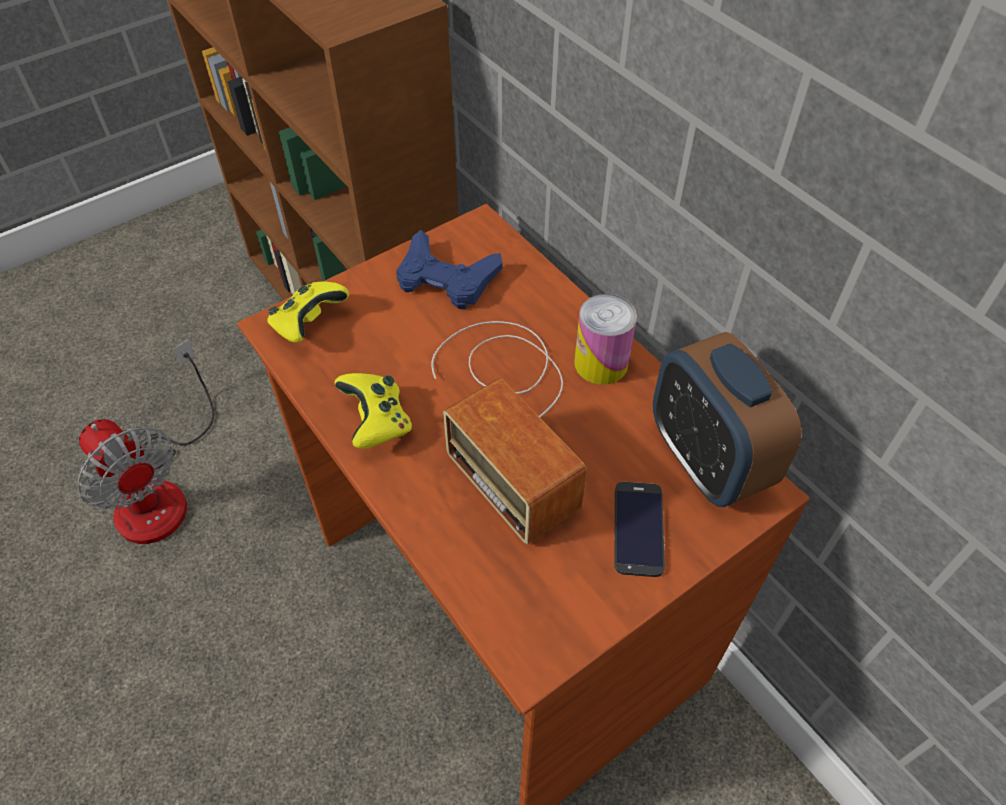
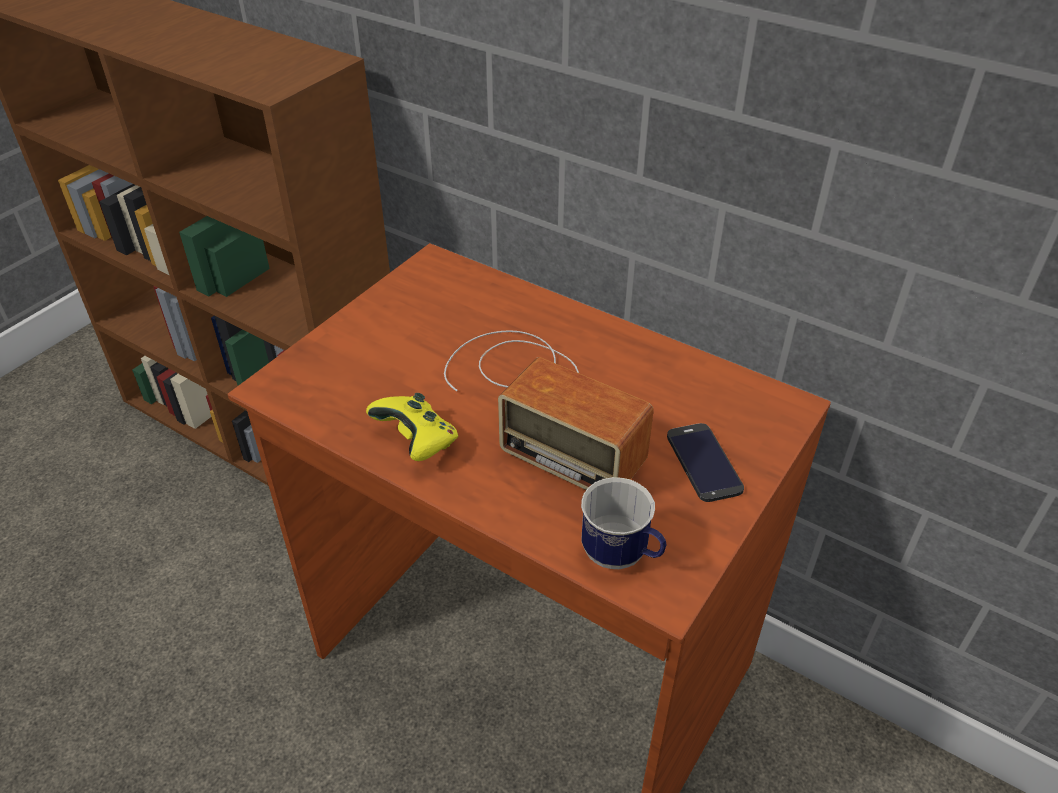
camera: 20 degrees left, 10 degrees down
(161, 489) = (106, 659): fan -> none
(309, 324) = (305, 377): yellow game controller -> none
(446, 278) = (423, 310): blue game controller -> none
(508, 606) = (622, 557): none -> mug
(601, 363) = (602, 344): can -> none
(706, 460) = (733, 395): alarm clock -> none

